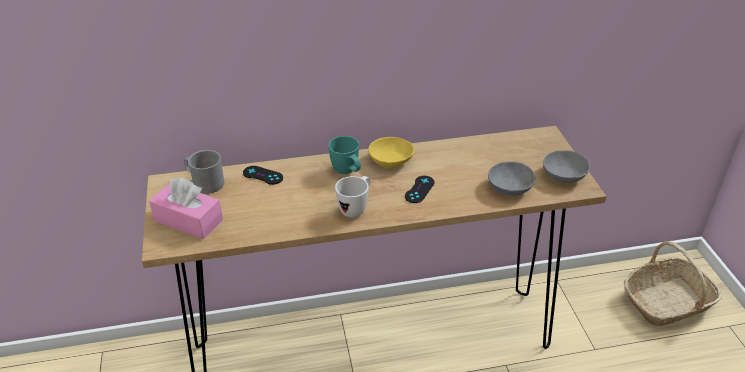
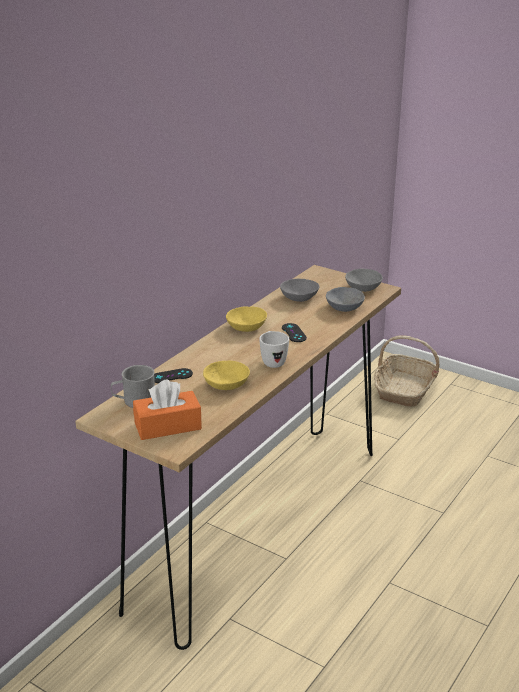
camera: 45 degrees left, 10 degrees down
(188, 220) = (168, 426): pink tissue box -> orange tissue box
(285, 209) = (226, 385): none -> yellow bowl
(347, 172) = (229, 346): turquoise mug -> none
(485, 153) = (299, 296): none -> grey bowl

